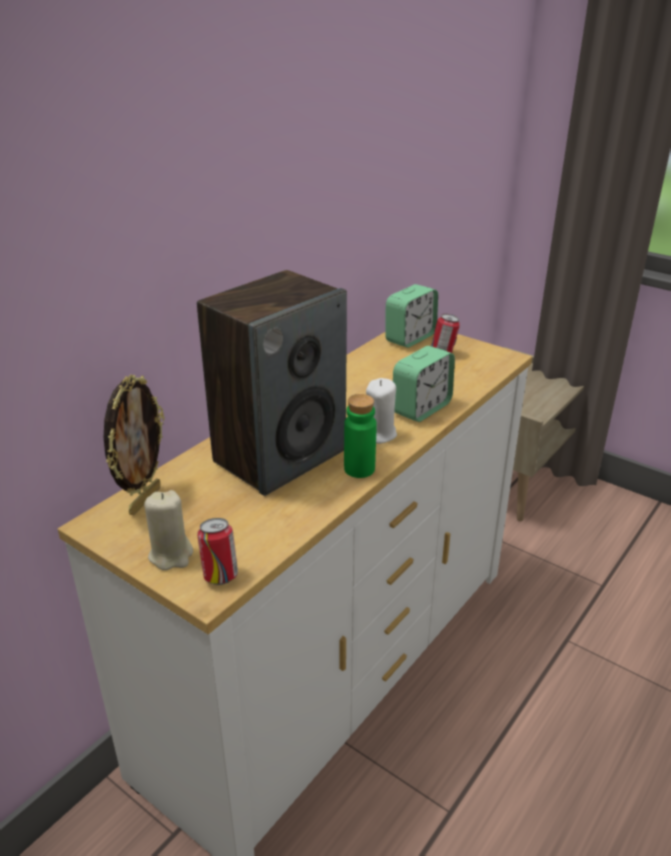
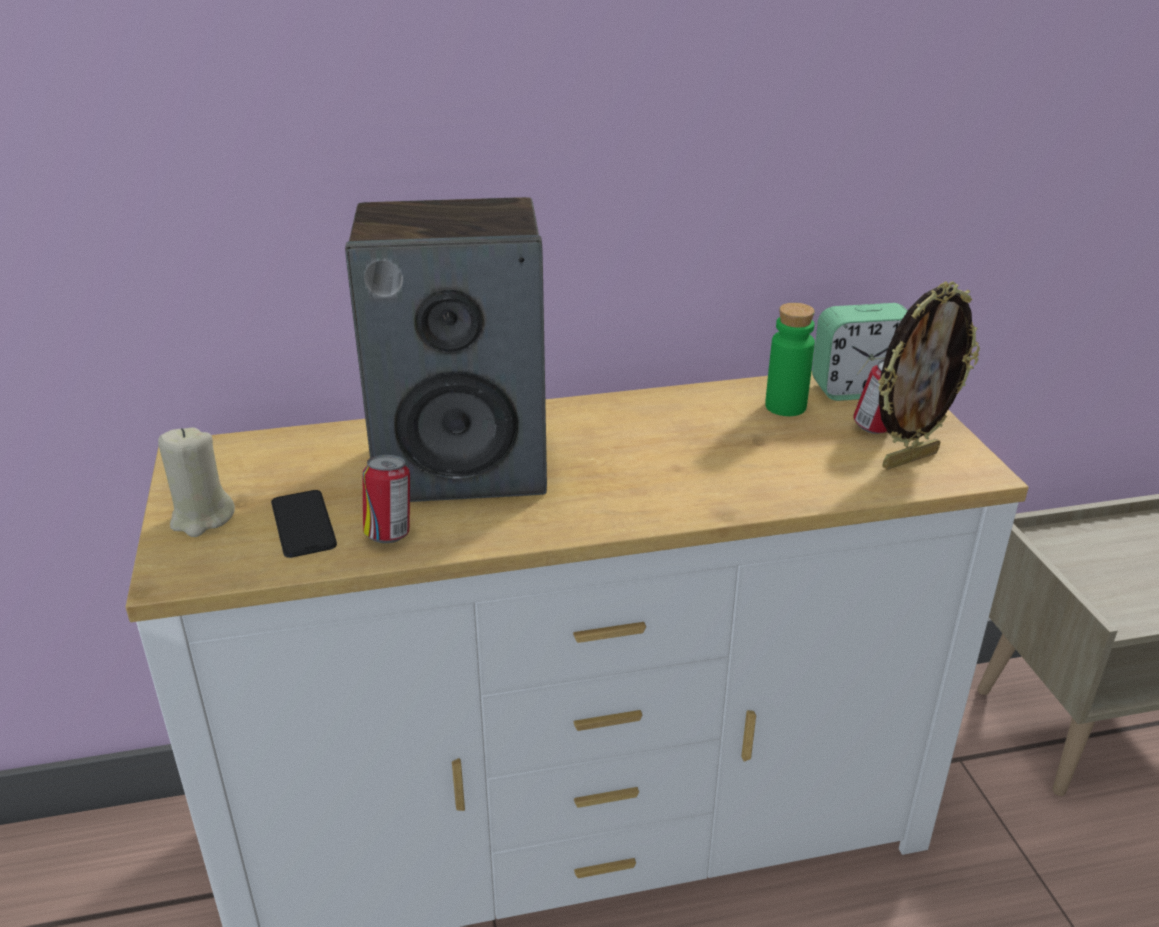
camera: 40 degrees right, 0 degrees up
(144, 500) = (264, 449): picture frame -> picture frame (908, 458)
(220, 576) = (207, 565): can -> can (390, 534)
(240, 527) = (303, 524): none -> phone
(359, 469) = (527, 525): green bottle -> green bottle (785, 406)
(379, 434) = (618, 494): white candle -> none
(421, 408) = (727, 488): alarm clock -> none

